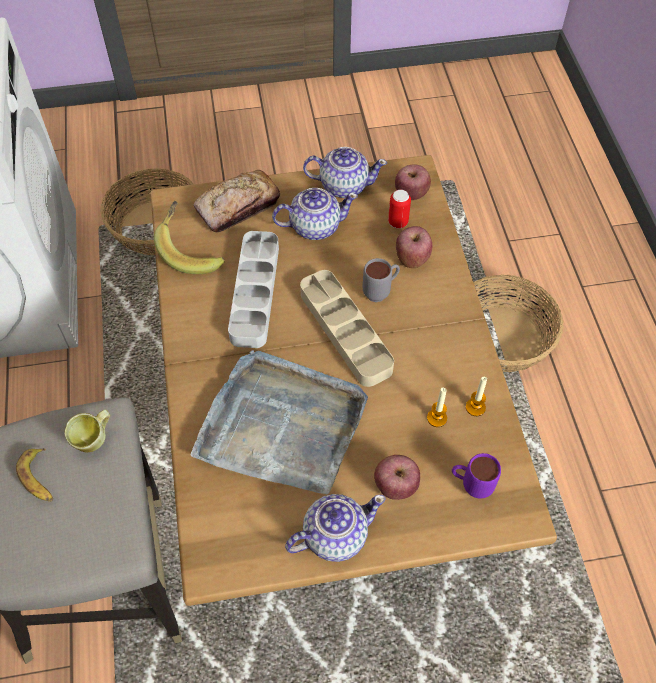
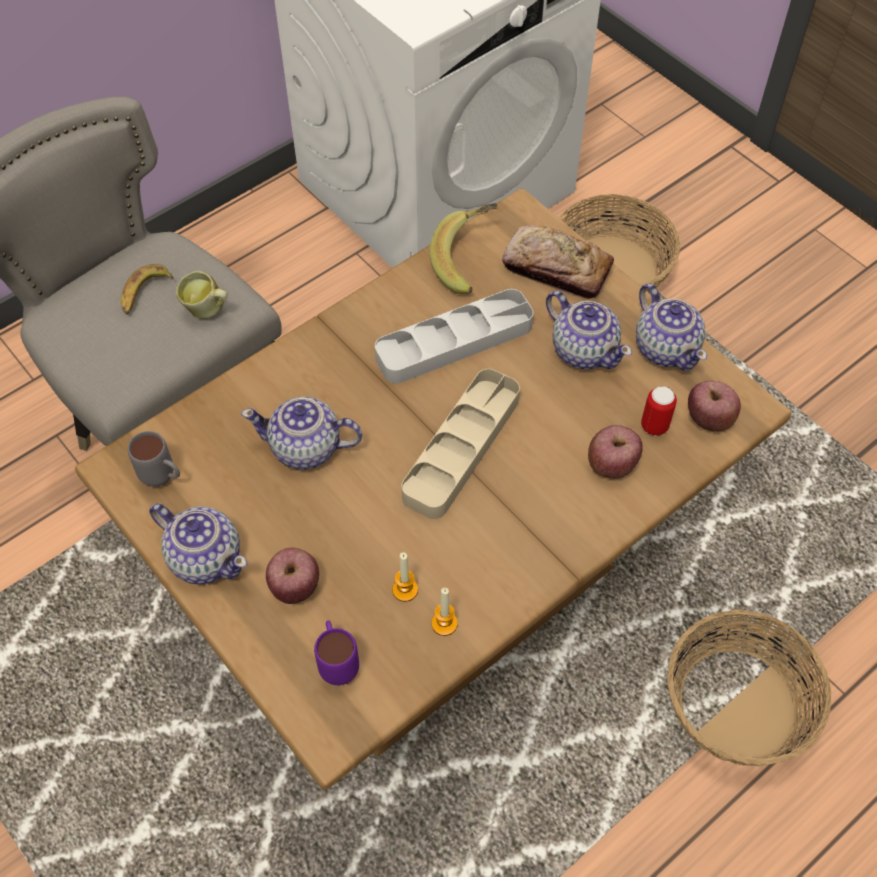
camera: 60 degrees right, 0 degrees up
(282, 425) = (306, 448): grey tray -> teapot
(381, 292) = (539, 456): grey mug -> grey mug (164, 479)

